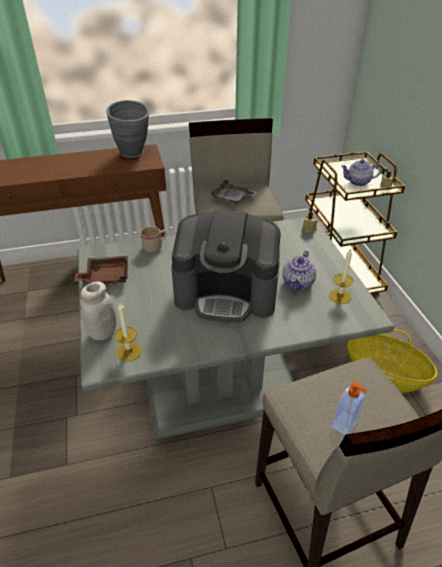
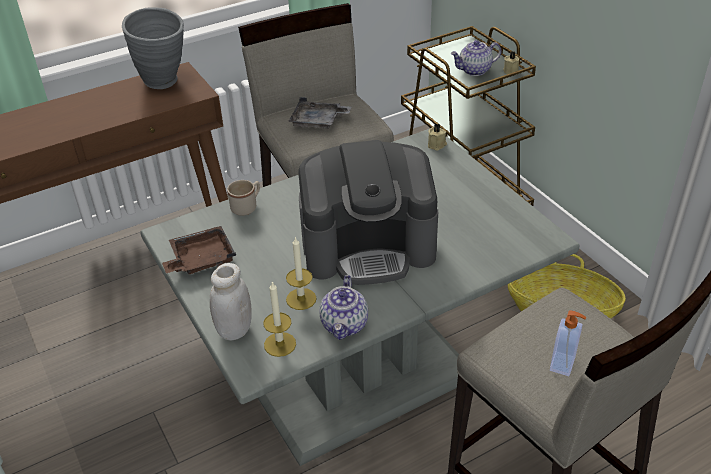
camera: 15 degrees left, 0 degrees up
(298, 283) = (451, 217): teapot -> teapot (345, 325)
(340, 296) = (506, 222): candle -> candle (301, 299)

